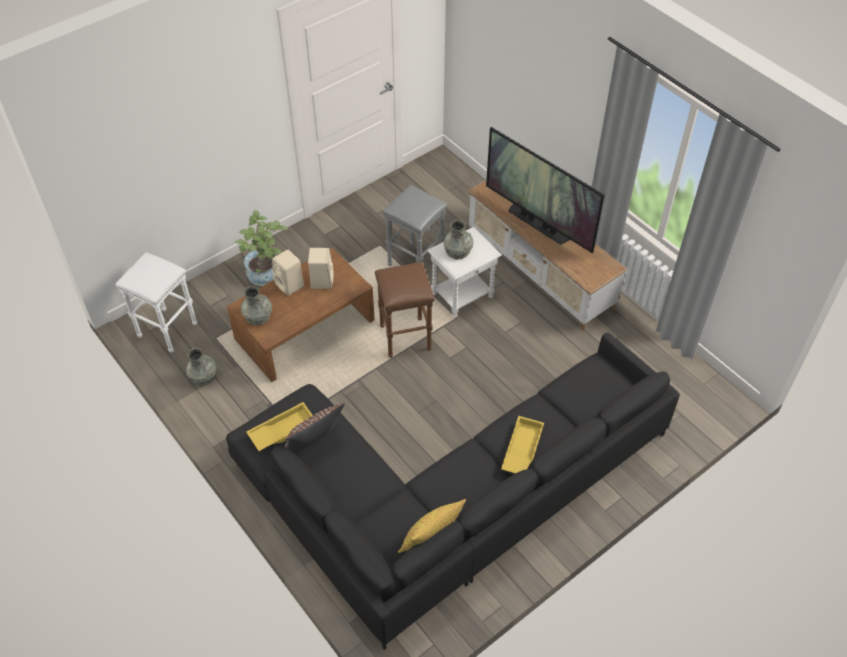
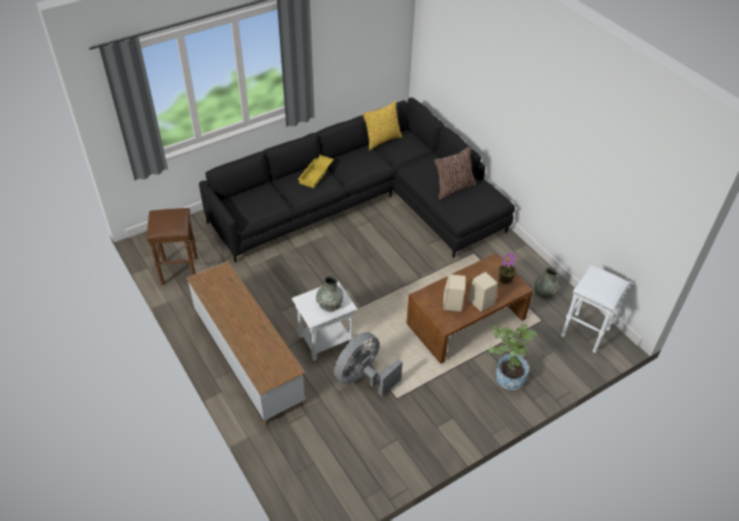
camera: 175 degrees left, 5 degrees down
(258, 315) = (505, 279): grey vase -> potted plant
(282, 429) = (475, 198): yellow tray -> none
(406, 338) = (380, 306): brown stool -> brown stool (178, 270)
(415, 261) = (363, 378): grey stool -> grey fan
(538, 224) = (247, 327): television -> none

